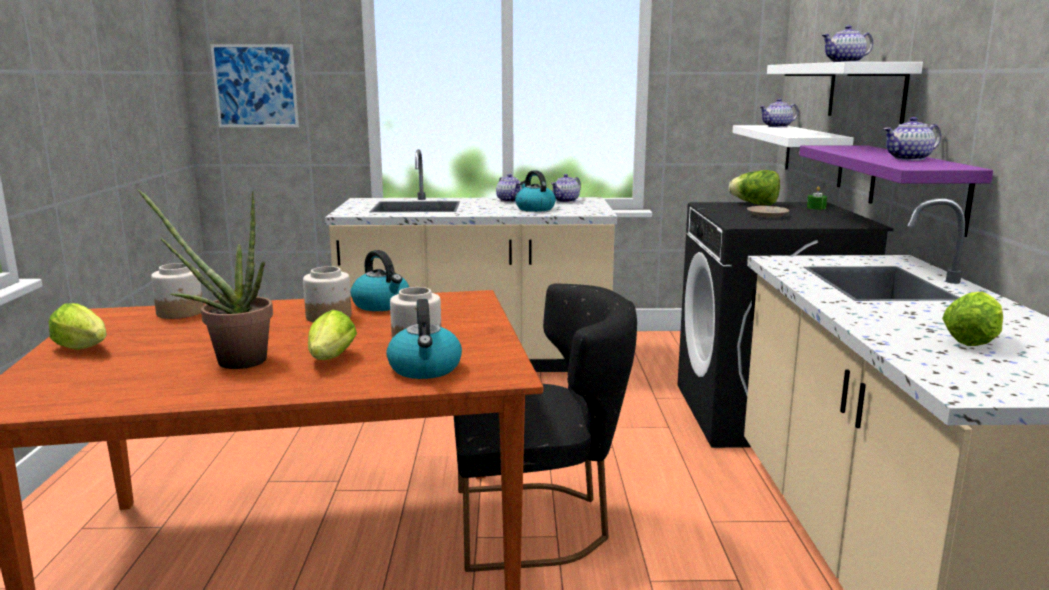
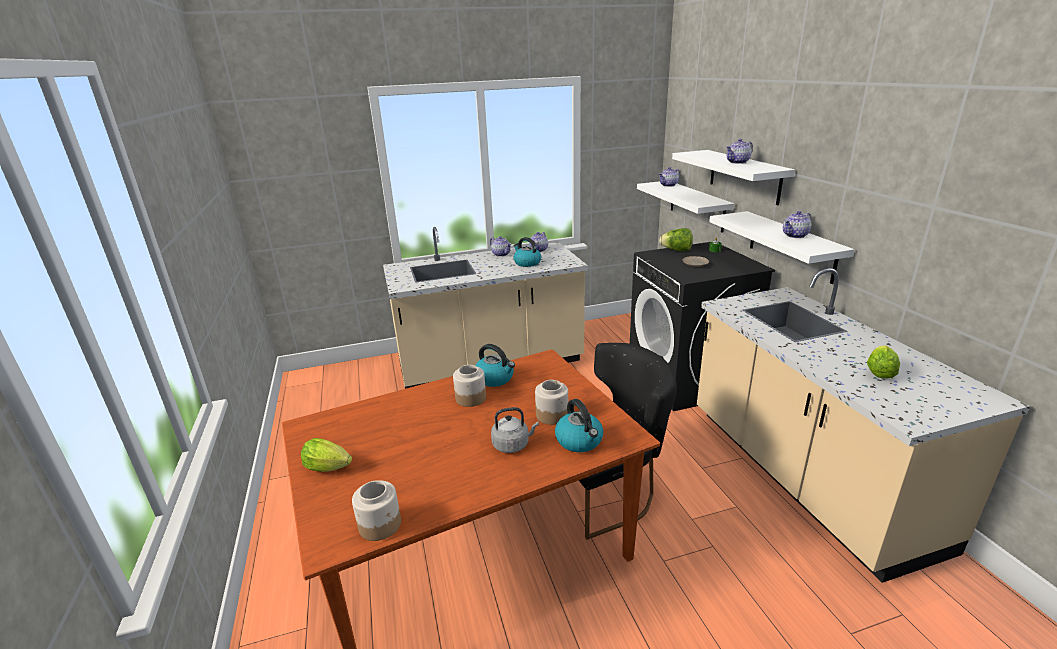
camera: 15 degrees left, 10 degrees up
(180, 312) = (361, 413): jar -> jar (380, 525)
(231, 360) = (447, 459): potted plant -> none
(255, 86) = (293, 186): picture -> none
(330, 360) = (512, 445): lettuce -> grey kettle
(917, 187) = (791, 246): purple shelf -> white shelf

